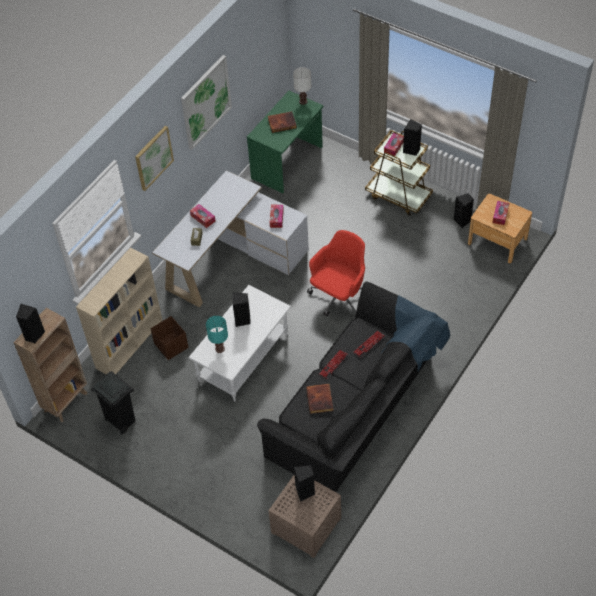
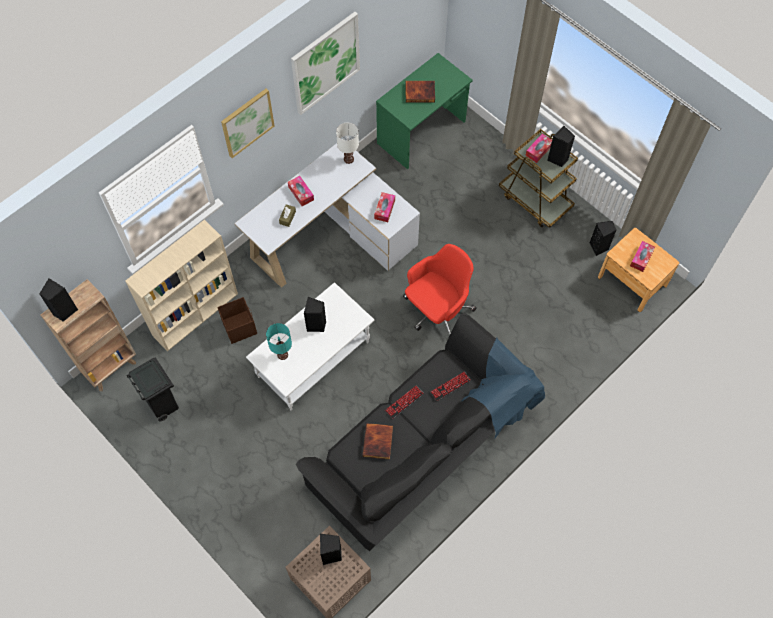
camera: 10 degrees right, 10 degrees up
(303, 101) = (451, 70): white table lamp -> white table lamp (349, 159)

